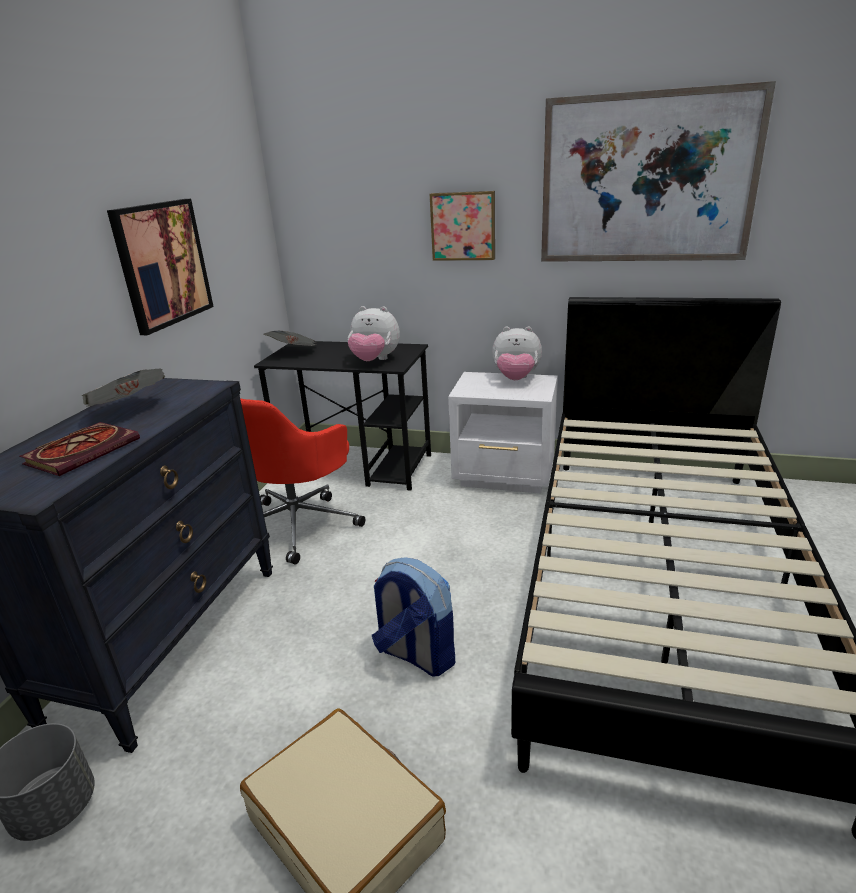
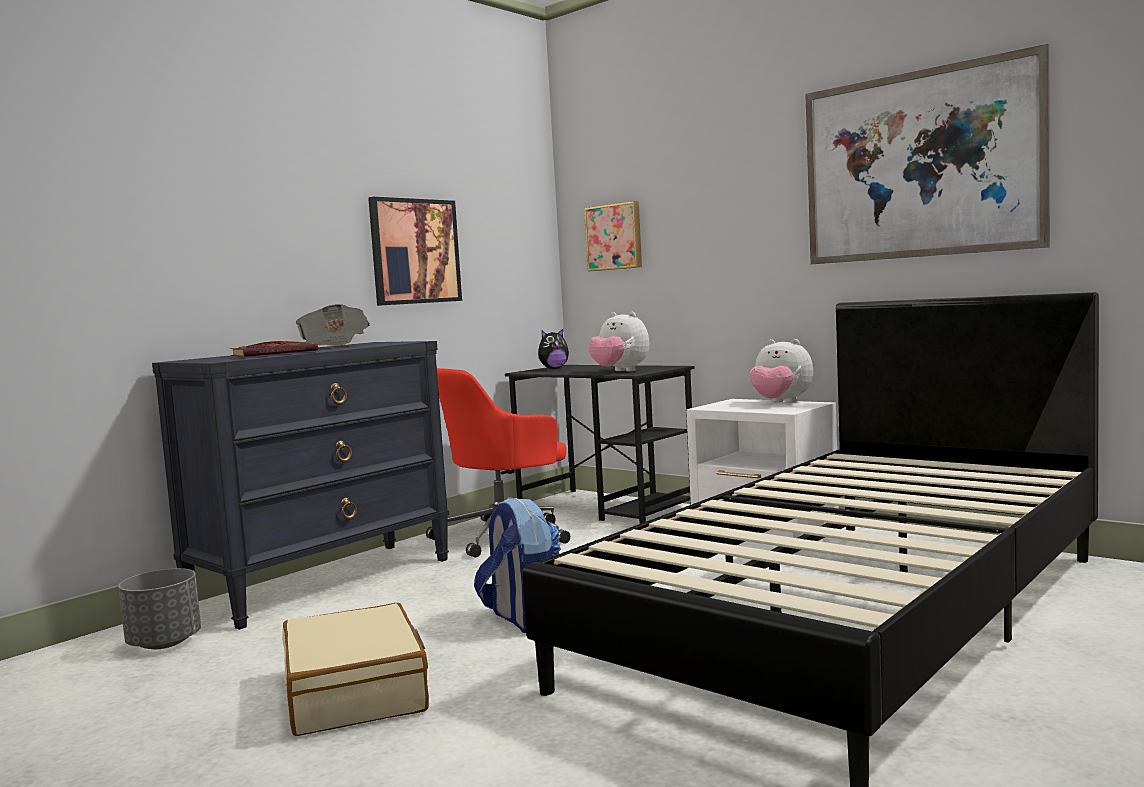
camera: 25 degrees right, 20 degrees down
(294, 352) = (553, 368): newspaper -> plush toy
(463, 226) = (731, 231): picture -> picture (615, 237)

